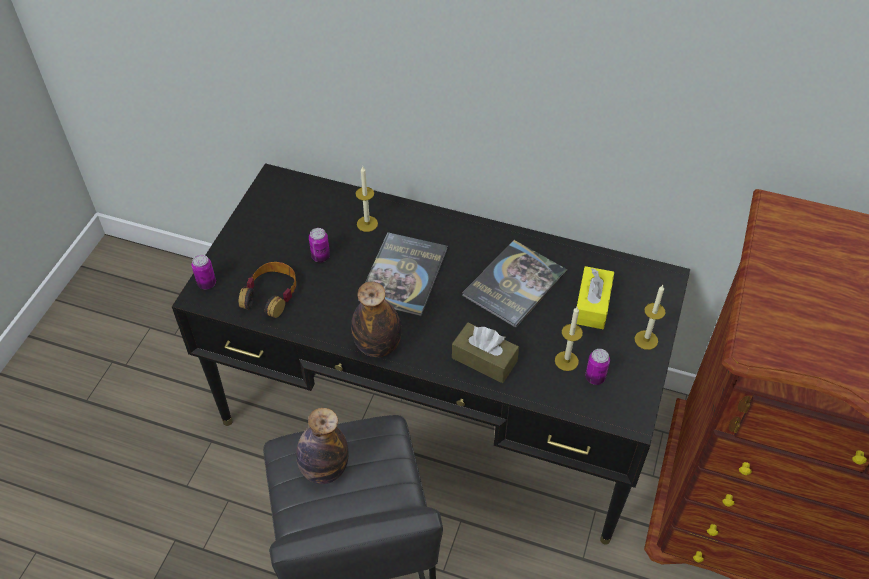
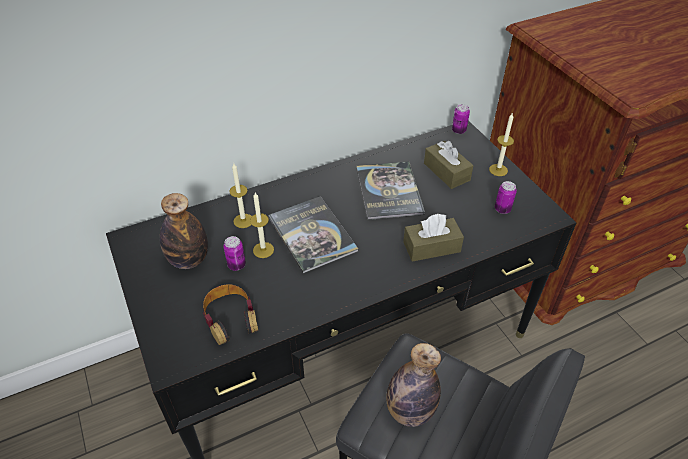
camera: 45 degrees left, 5 degrees down
(207, 283) = (164, 351): can -> can (458, 130)
(378, 345) = (355, 291): bottle -> bottle (189, 260)
(566, 361) = (476, 212): candle -> candle (263, 250)
(592, 305) = (446, 172): yellow tissue box -> brown tissue box

